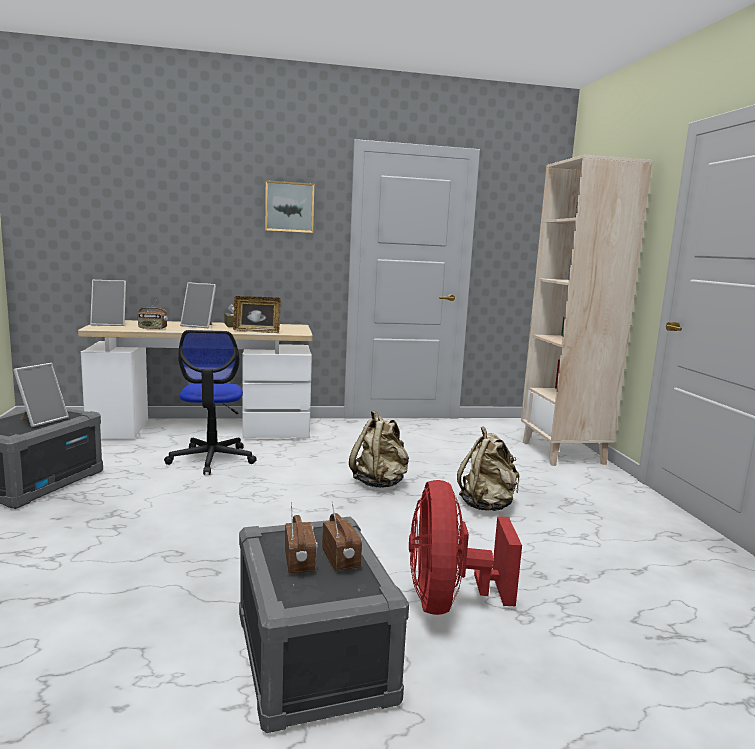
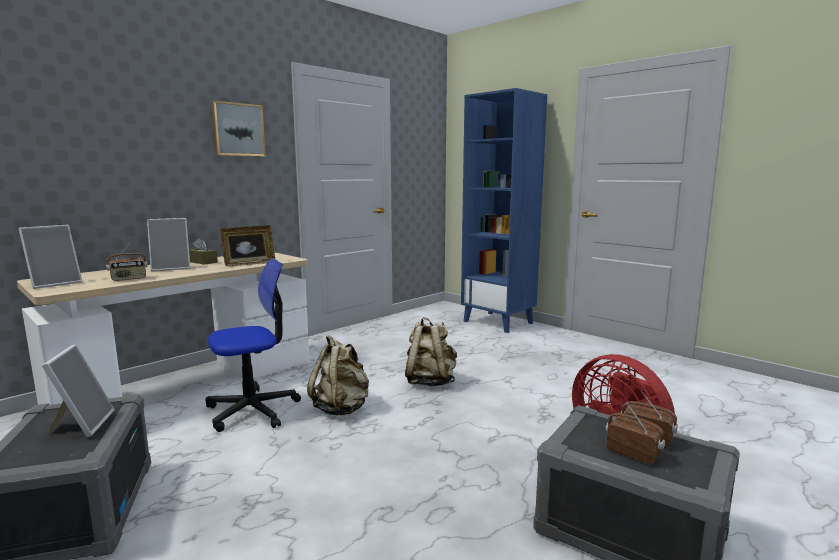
camera: 35 degrees left, 0 degrees up
(212, 459) = (253, 410): office chair -> office chair turned 75 degrees counterclockwise
(487, 505) = (523, 373): beige backpack -> beige backpack (341, 408)
(563, 453) = (498, 322): beige bookcase -> blue bookcase

